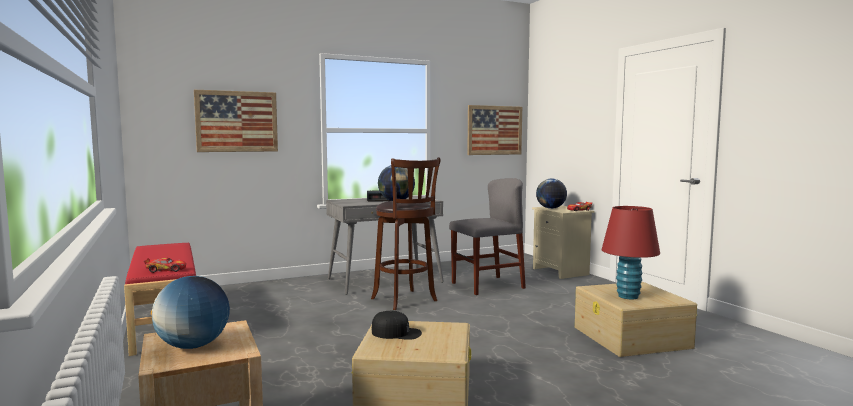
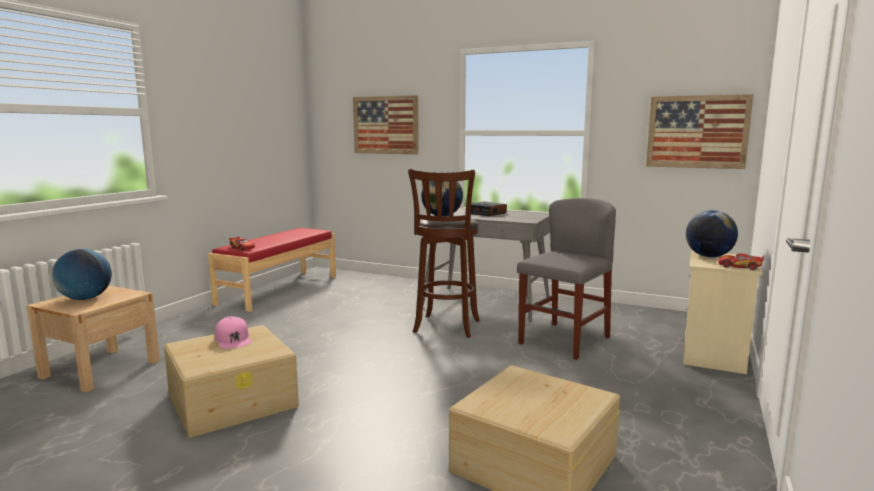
camera: 50 degrees right, 5 degrees up
(396, 333) = (233, 339): black cap -> pink cap
(487, 285) = (564, 340): grey chair -> grey chair turned 75 degrees counterclockwise
(628, 296) = (514, 399): red table lamp -> none

